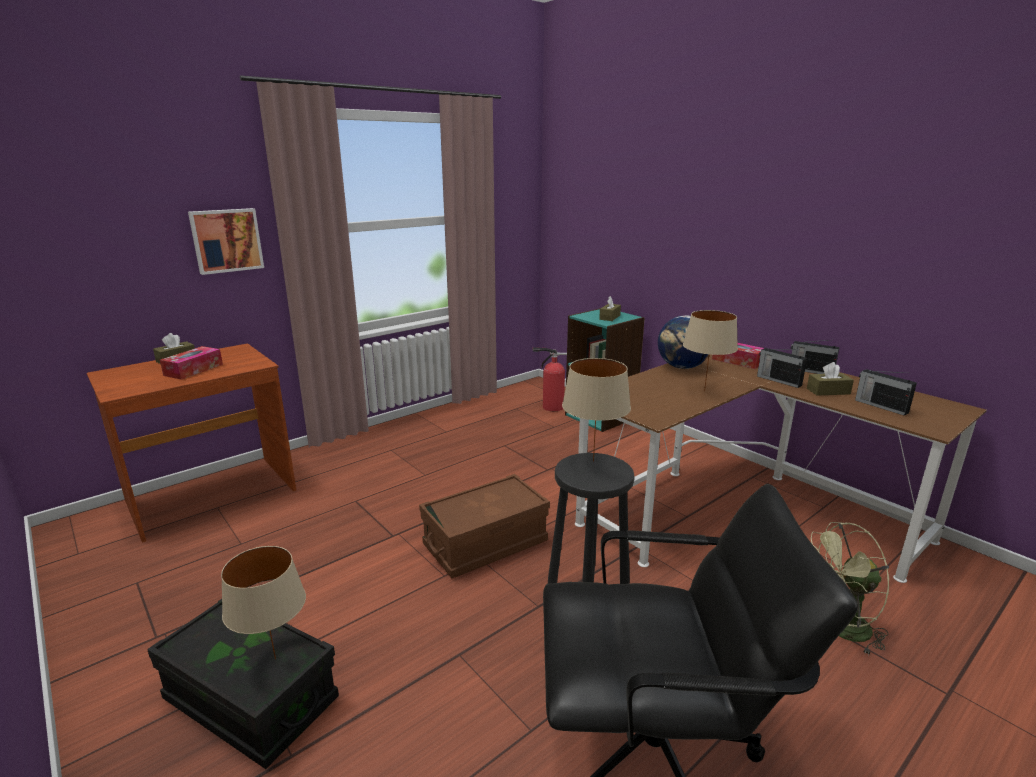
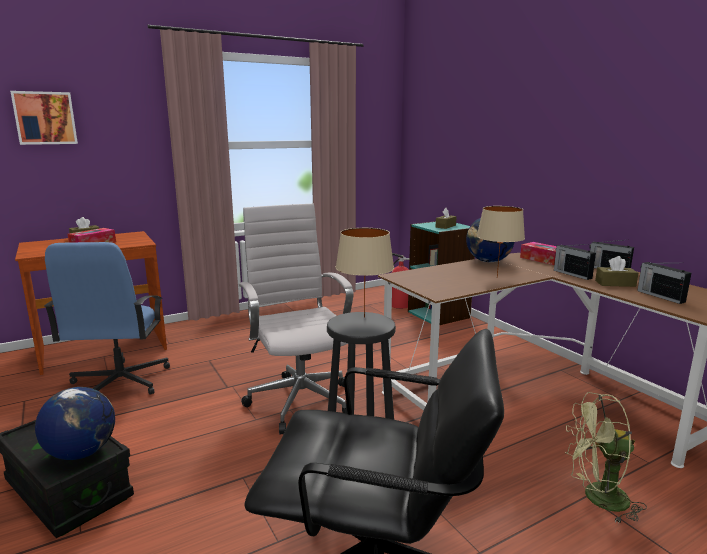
camera: 10 degrees right, 5 degrees down
(226, 240) = (132, 150): picture -> picture (45, 118)
(254, 543) = (120, 382): none -> blue office chair
(274, 659) = (81, 452): beige table lamp -> globe
(485, 544) = (299, 400): brown storage box -> white office chair

